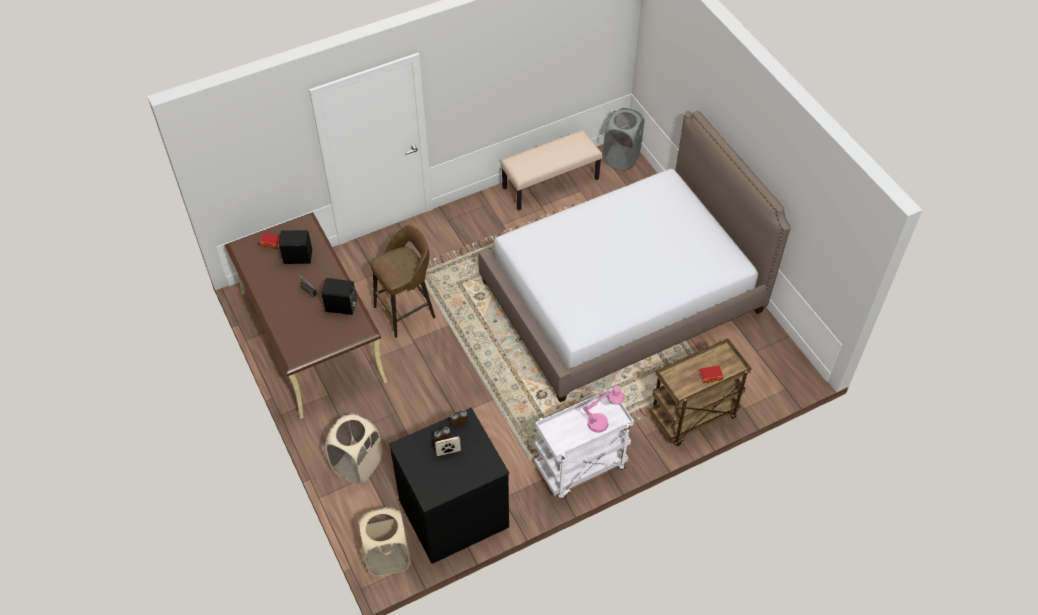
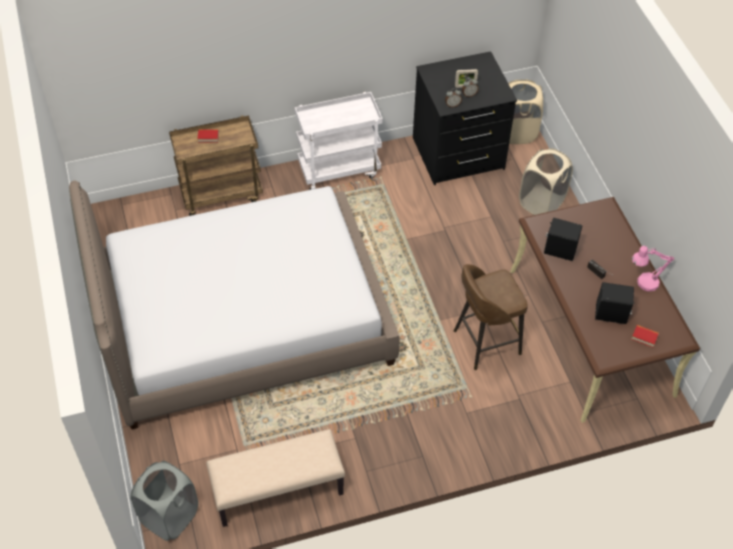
camera: 170 degrees left, 0 degrees up
(602, 422) = (321, 116): pink table lamp -> pink table lamp (643, 283)

